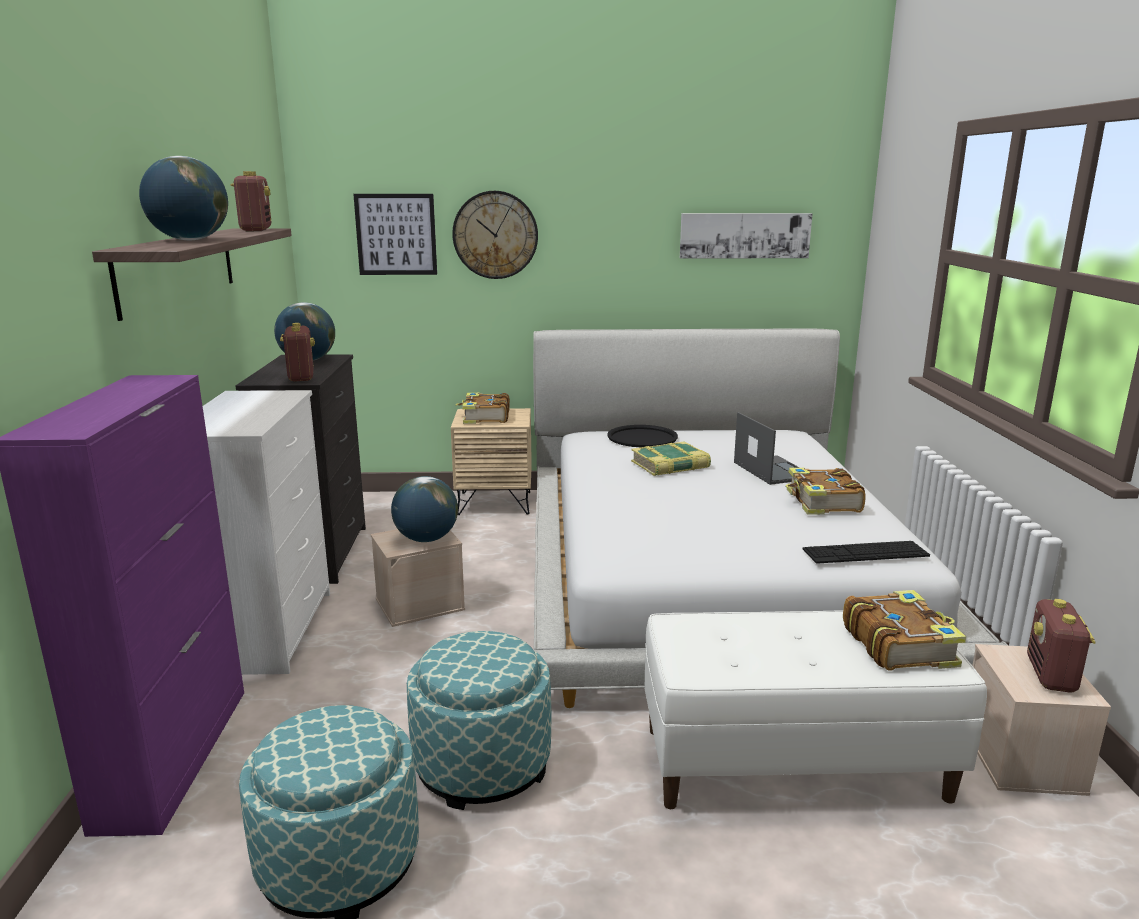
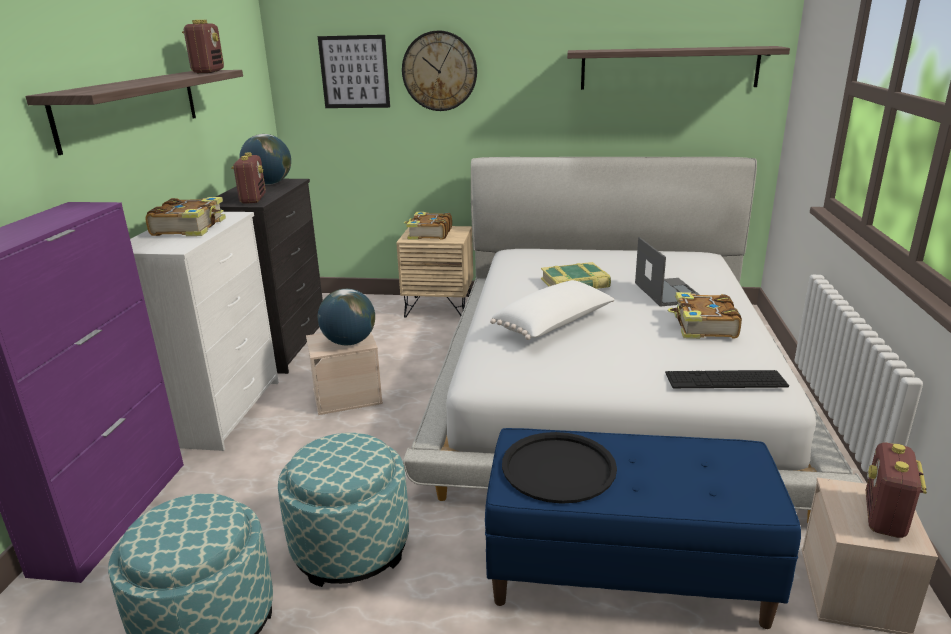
camera: 10 degrees right, 5 degrees up
(190, 240) = (129, 83): globe -> none
(642, 437) = (561, 256): black tray -> black tray (558, 468)
(667, 507) = (555, 325): none -> white pillow
(744, 235) = (669, 68): picture -> shelf
(794, 762) = (626, 572): white bench -> blue bench
(899, 644) = (726, 476): book -> book (190, 228)

